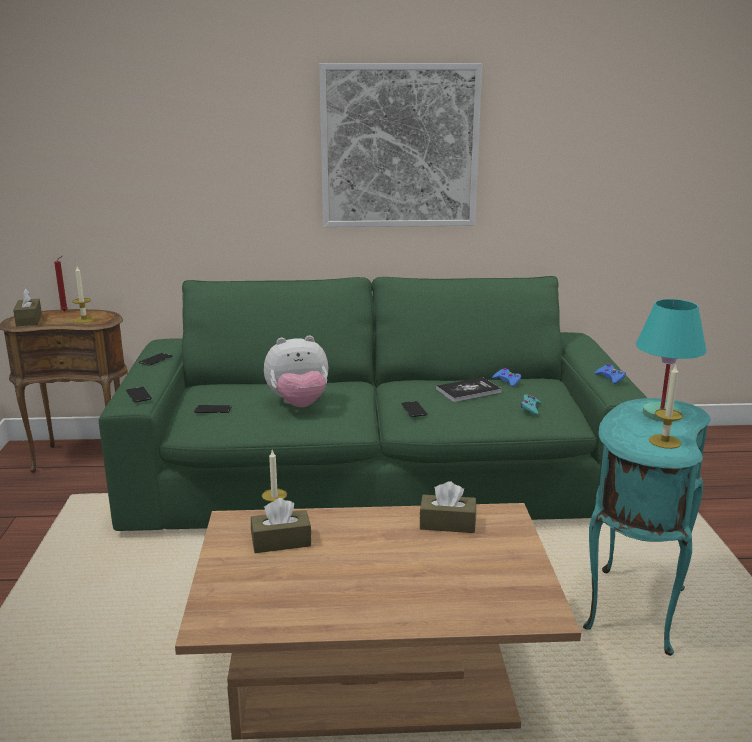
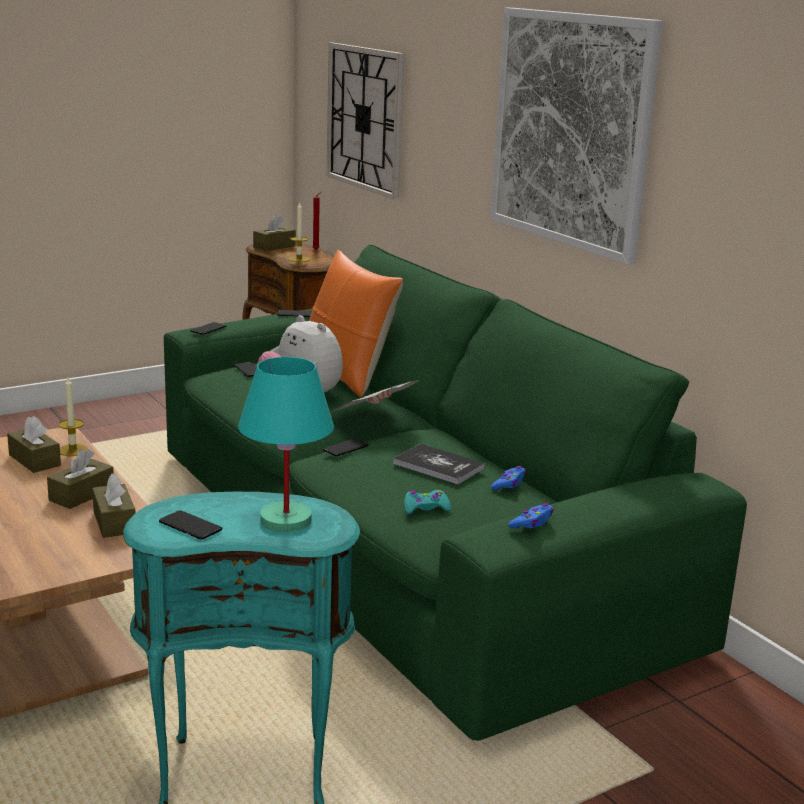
camera: 60 degrees right, 0 degrees up
(112, 176) = (365, 118): none -> wall clock
(264, 383) = (346, 375): none -> orange pillow
(364, 392) = (372, 418): none -> newspaper
(381, 530) = (82, 495): none -> brown tissue box
(664, 441) = (190, 526): candle -> phone

